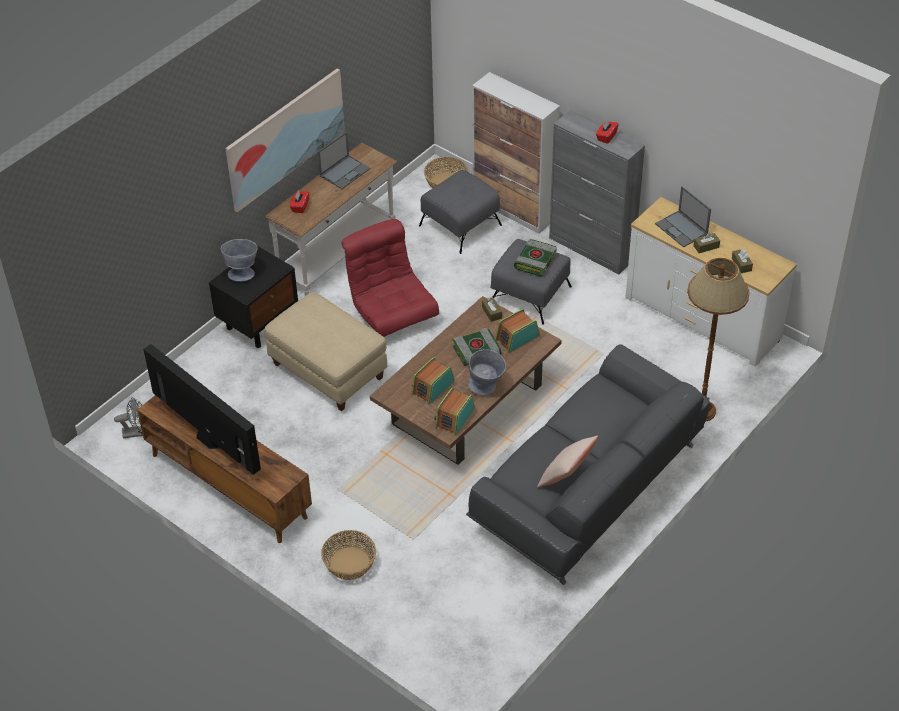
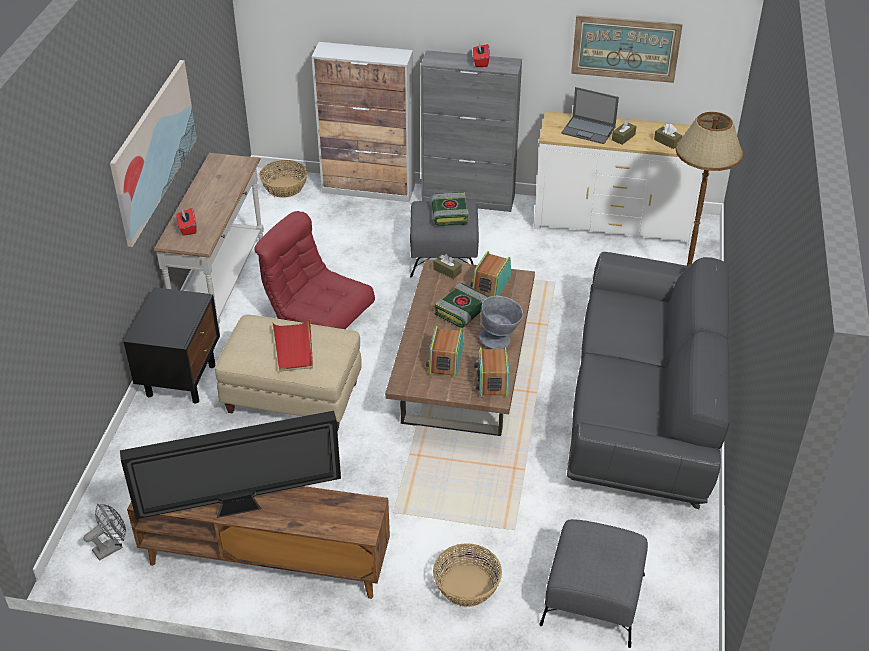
camera: 30 degrees left, 5 degrees down
(208, 439) = (241, 508): television -> television turned 150 degrees clockwise
(242, 272) = (156, 318): grey bowl -> none
(327, 333) = (294, 347): none -> red tray
(345, 172) = (212, 183): laptop -> none
(459, 225) = (326, 219): grey ottoman -> grey ottoman (592, 600)
(566, 476) = (651, 392): beige pillow -> none
(729, 167) = (625, 48): none -> picture

